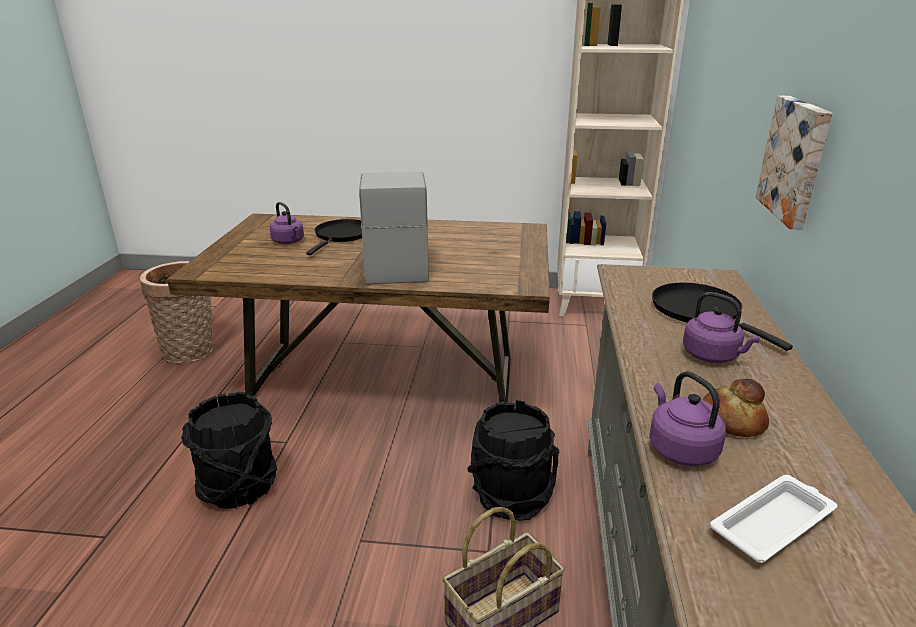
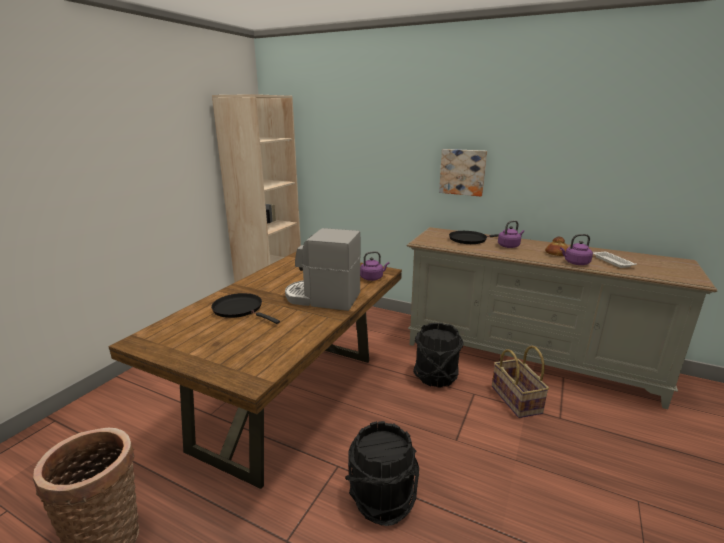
camera: 70 degrees left, 5 degrees down
(289, 242) = (226, 332): purple kettle -> purple kettle (372, 278)

